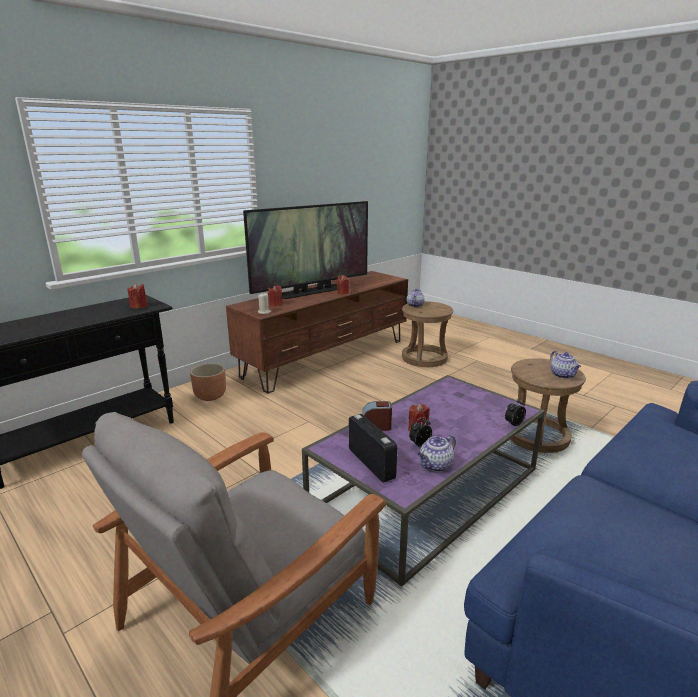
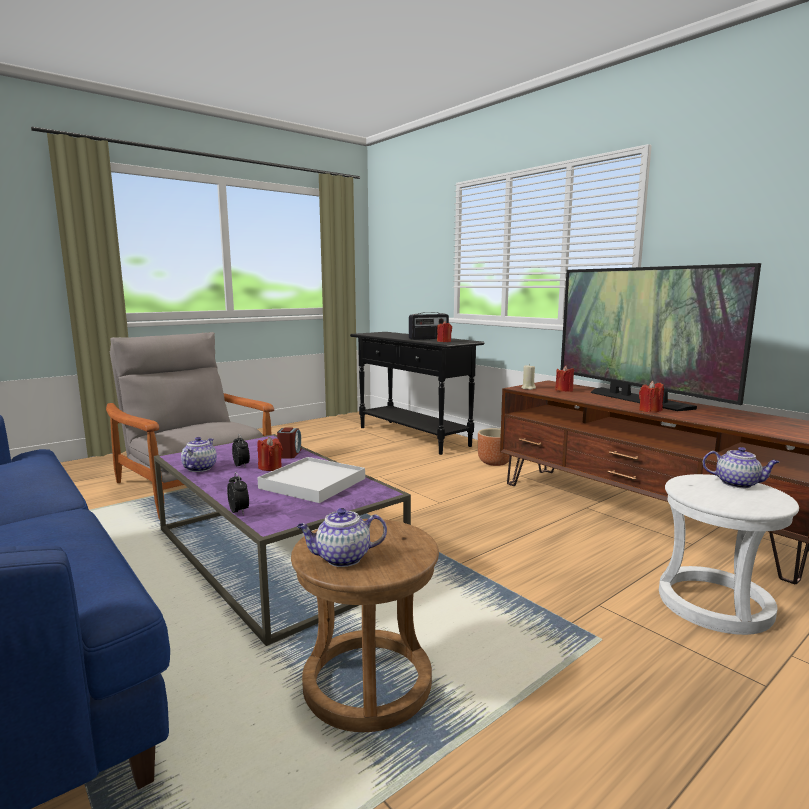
camera: 95 degrees right, 10 degrees down
(372, 463) = (229, 450): radio -> radio (429, 338)
(424, 358) = (714, 603): brown stool -> white stool
(435, 465) = (200, 468): teapot -> teapot turned 45 degrees clockwise
(446, 406) = (312, 483): none -> white tray

